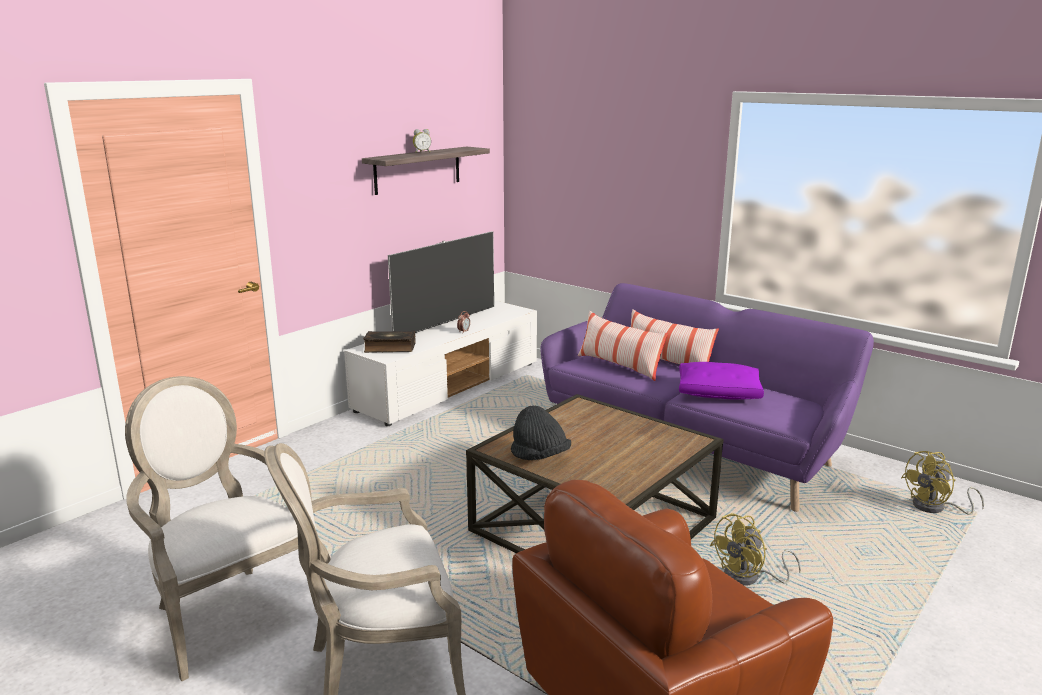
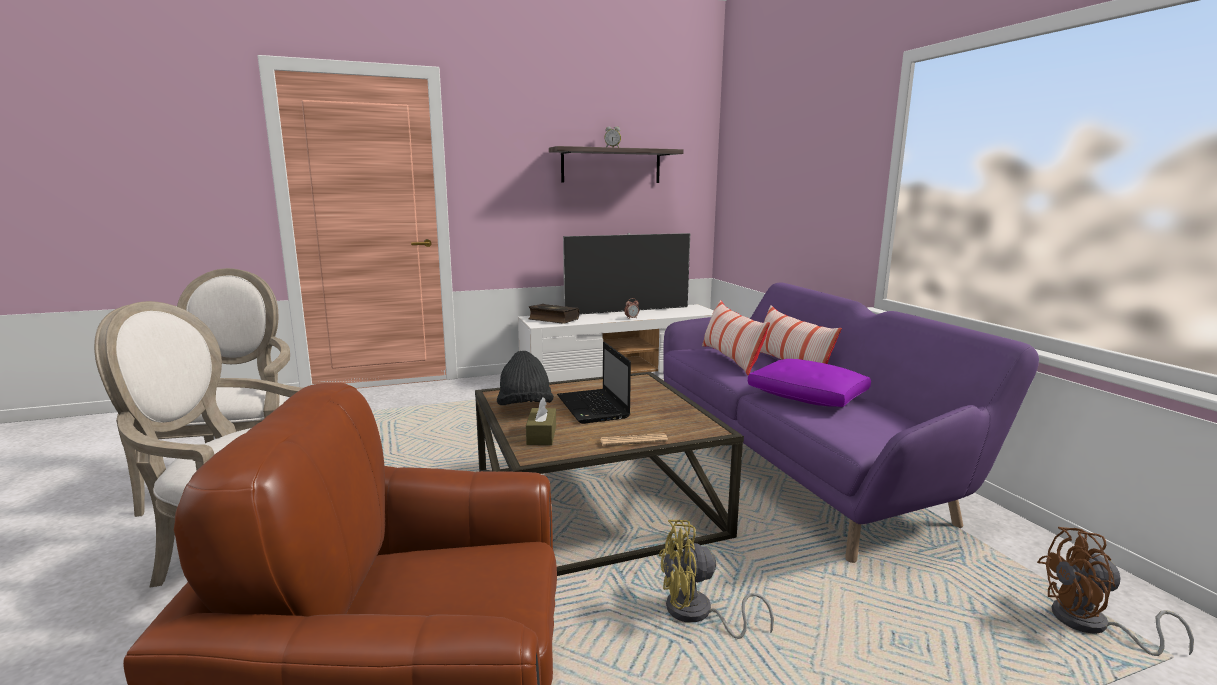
camera: 30 degrees right, 5 degrees down
(590, 442) = (593, 408): none -> laptop
(593, 478) = (541, 435): none -> brown tissue box
(662, 463) = (633, 440): none -> newspaper
(935, 508) = (1091, 626): yellow fan -> brown fan

